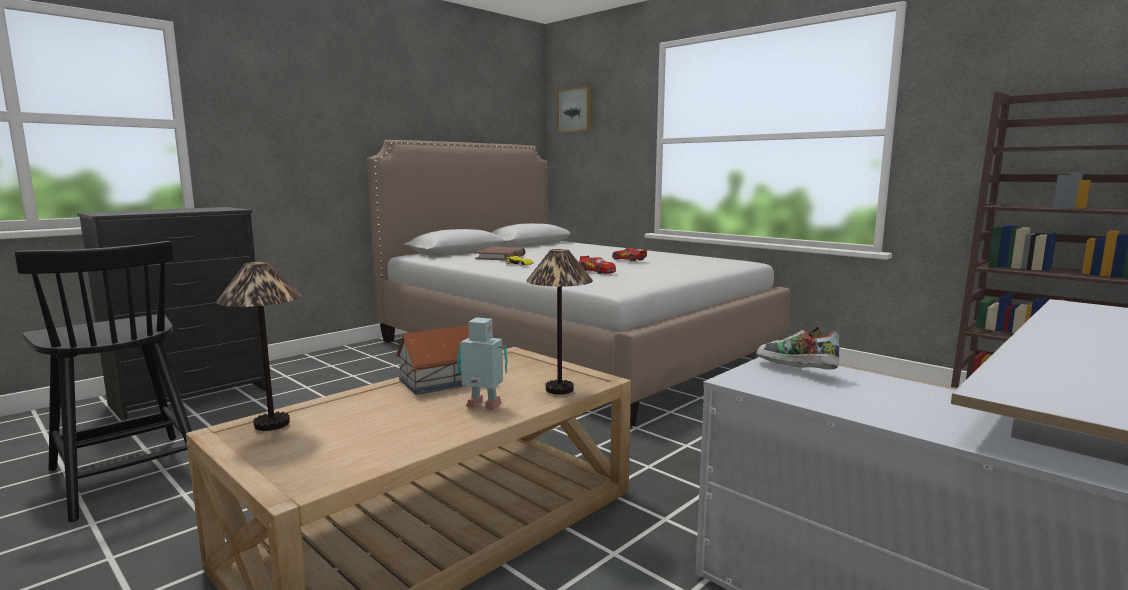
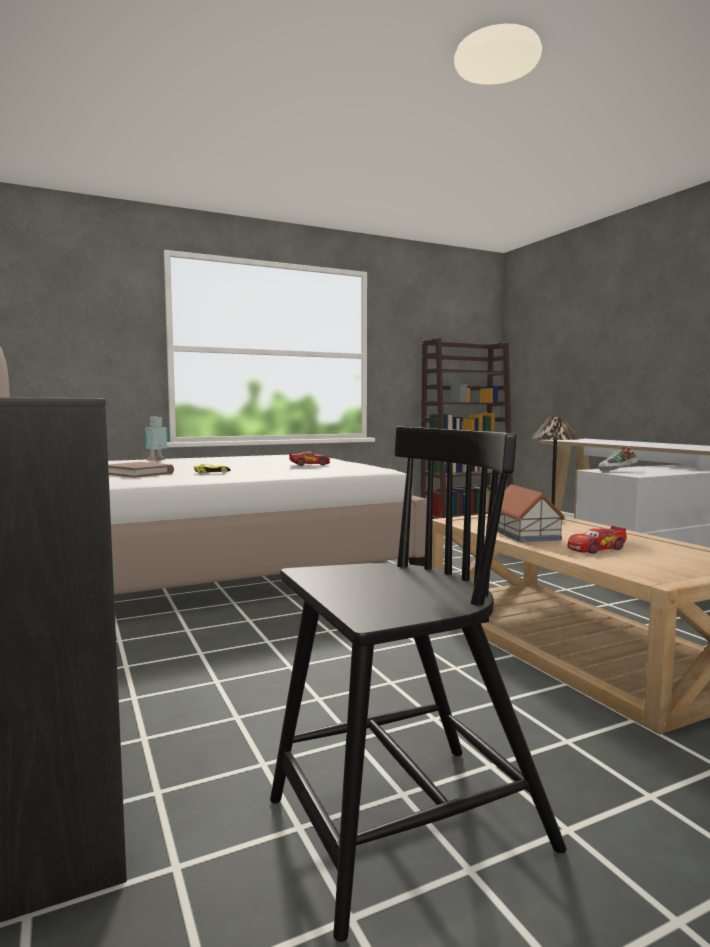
camera: 70 degrees left, 5 degrees down
(272, 424) = (638, 568): table lamp -> none
(483, 407) = (586, 531): toy robot -> toy robot (157, 460)
(575, 110) = (35, 300): picture -> none
(628, 260) = (244, 461): toy car -> toy car (595, 549)

